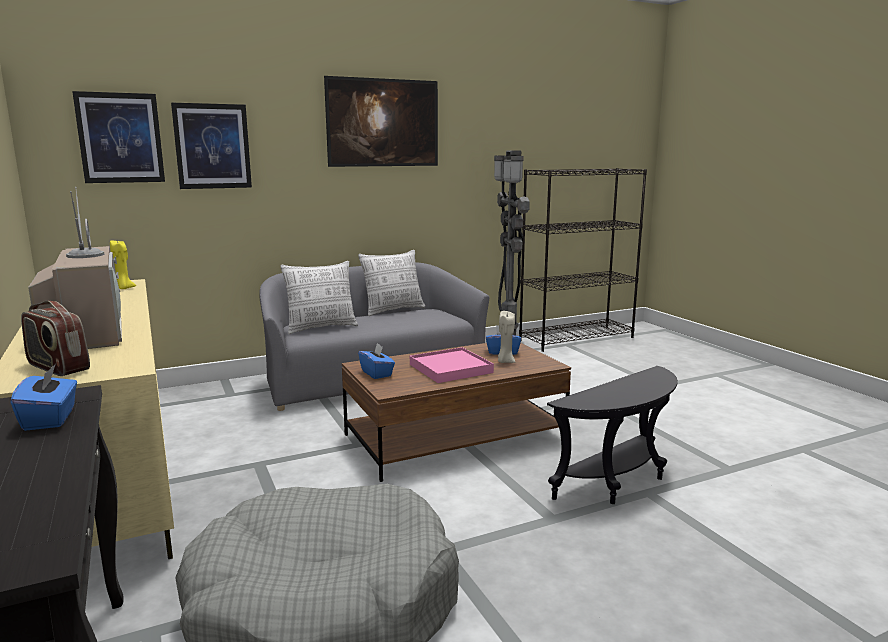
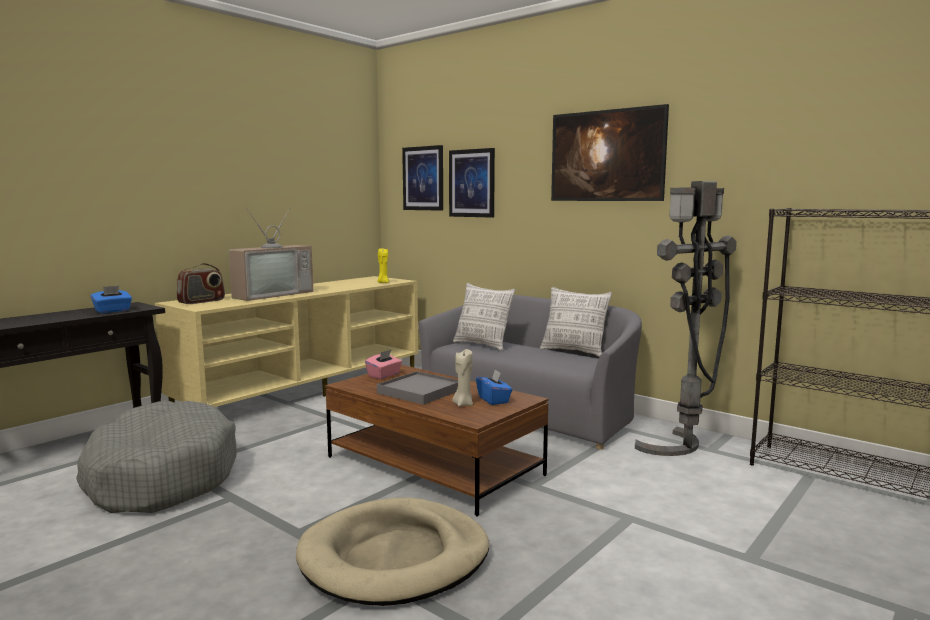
camera: 65 degrees right, 5 degrees down
(57, 367) = (201, 301): radio -> radio turned 150 degrees counterclockwise
(377, 373) = (384, 375): blue tissue box -> pink tissue box
(450, 368) = (420, 391): pink tray -> grey tray
(618, 482) = (395, 557): black side table -> beige dog bed

